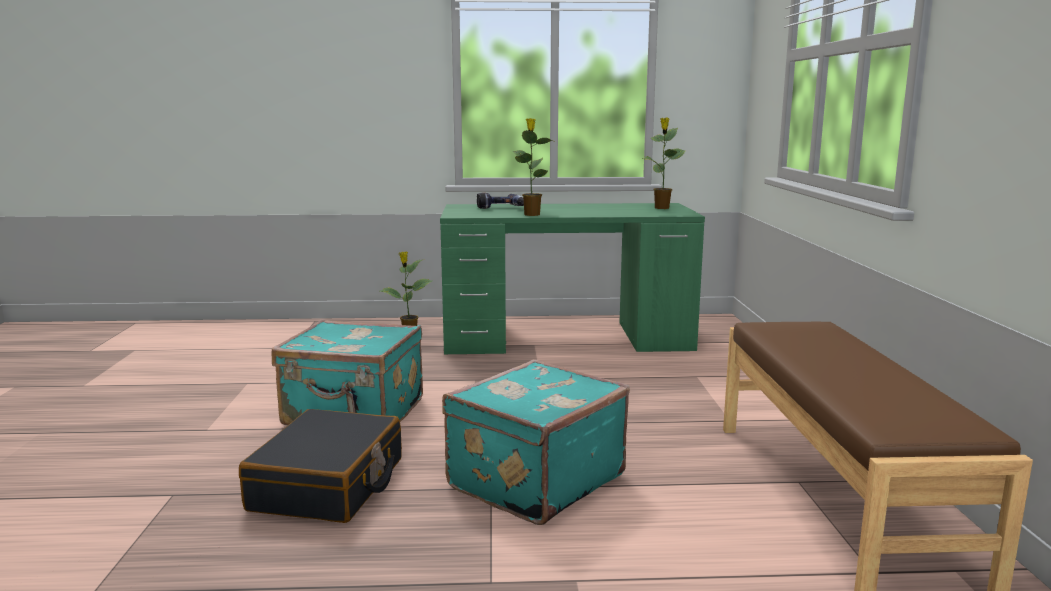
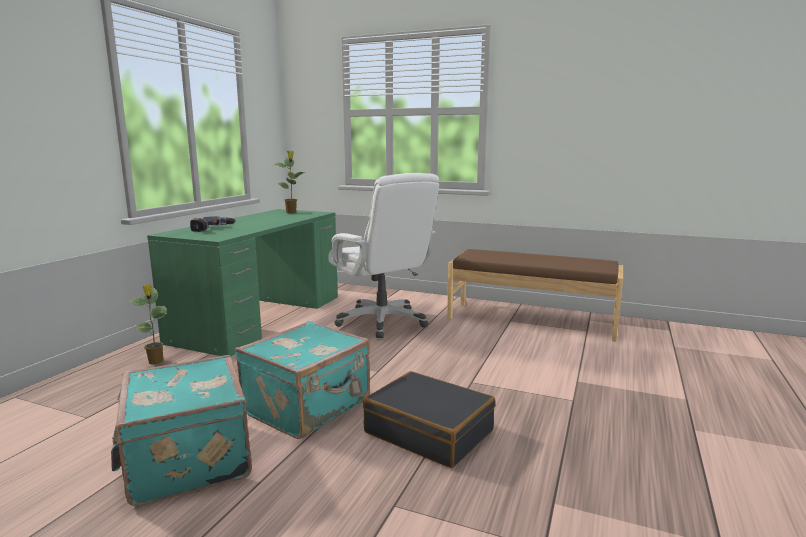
camera: 65 degrees left, 0 degrees up
(531, 214) = (257, 228): potted plant -> none
(533, 480) = (470, 370): turquoise suitcase -> turquoise suitcase (186, 461)
(644, 393) = (382, 321): none -> white office chair

